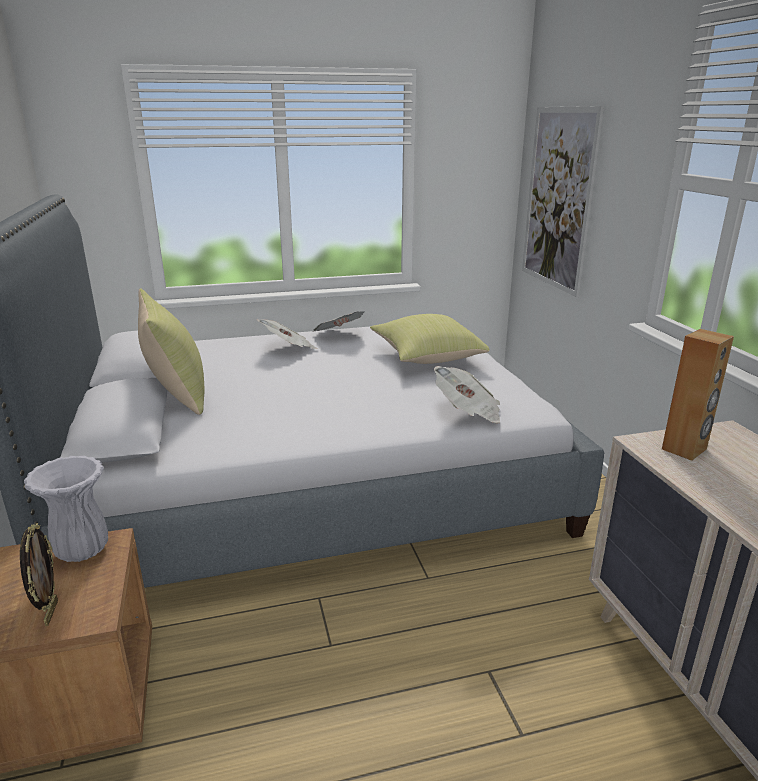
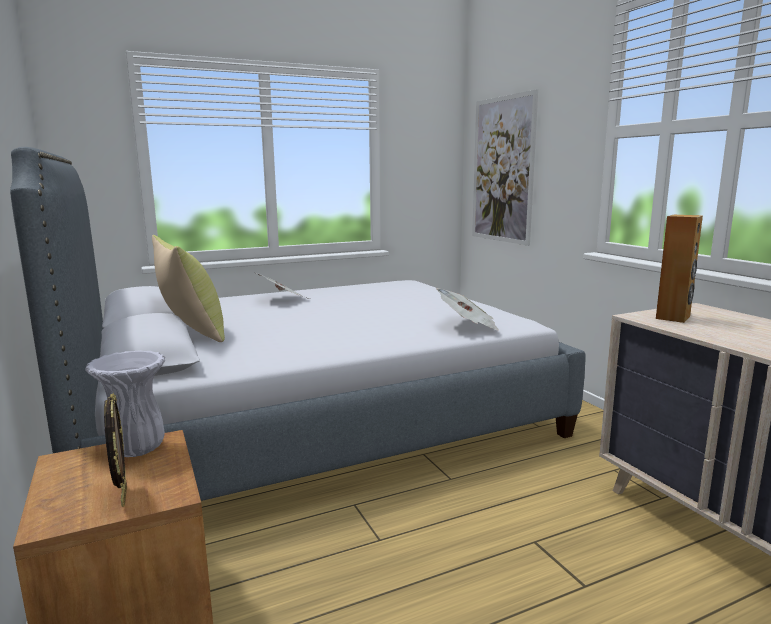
camera: 10 degrees left, 10 degrees down
(338, 335) = (324, 291): newspaper -> none
(425, 357) = (410, 299): yellow pillow -> none

